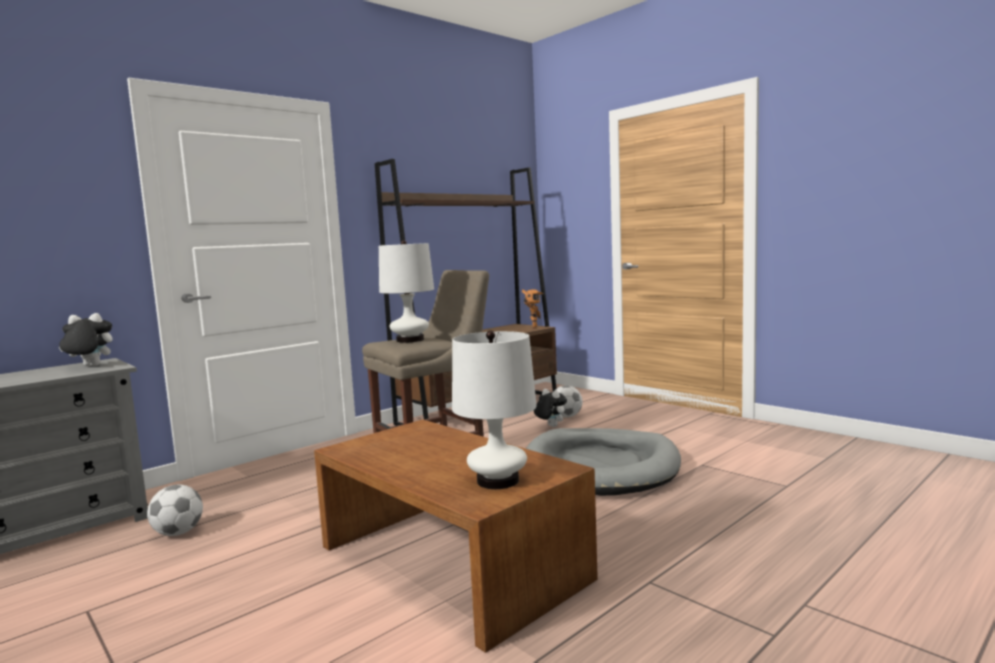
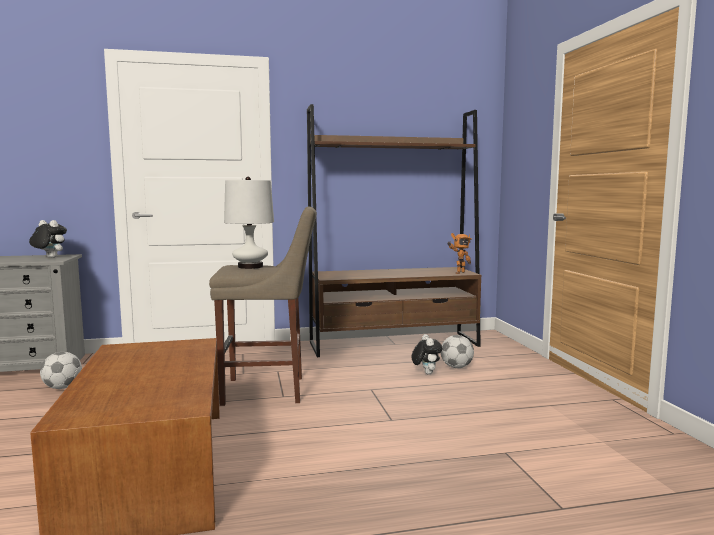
camera: 30 degrees right, 0 degrees up
(498, 481) = (123, 403): white table lamp -> none
(601, 467) = (402, 424): grey dog bed -> none

